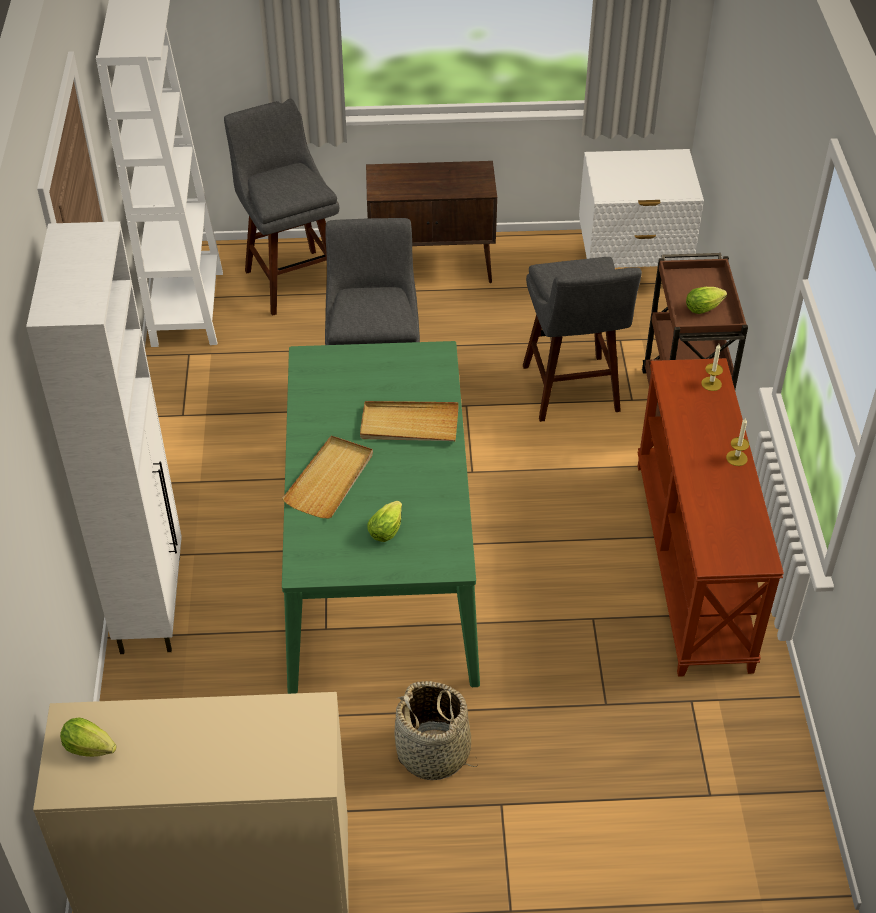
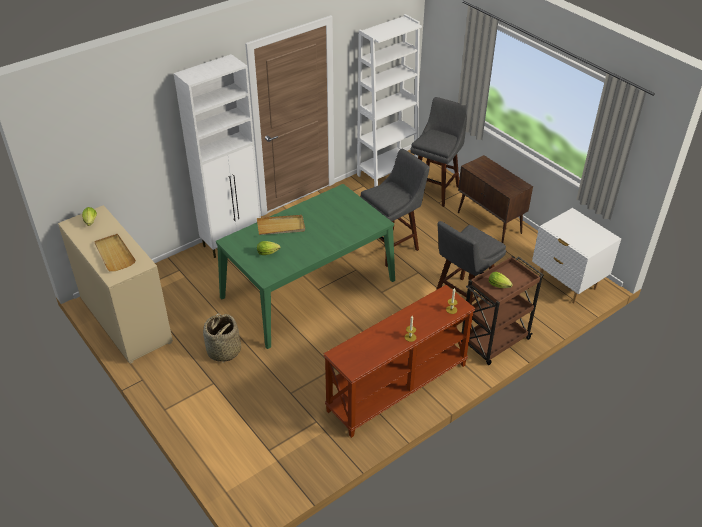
camera: 55 degrees right, 5 degrees down
(409, 425) = (331, 233): beige tray -> beige tray (114, 254)

